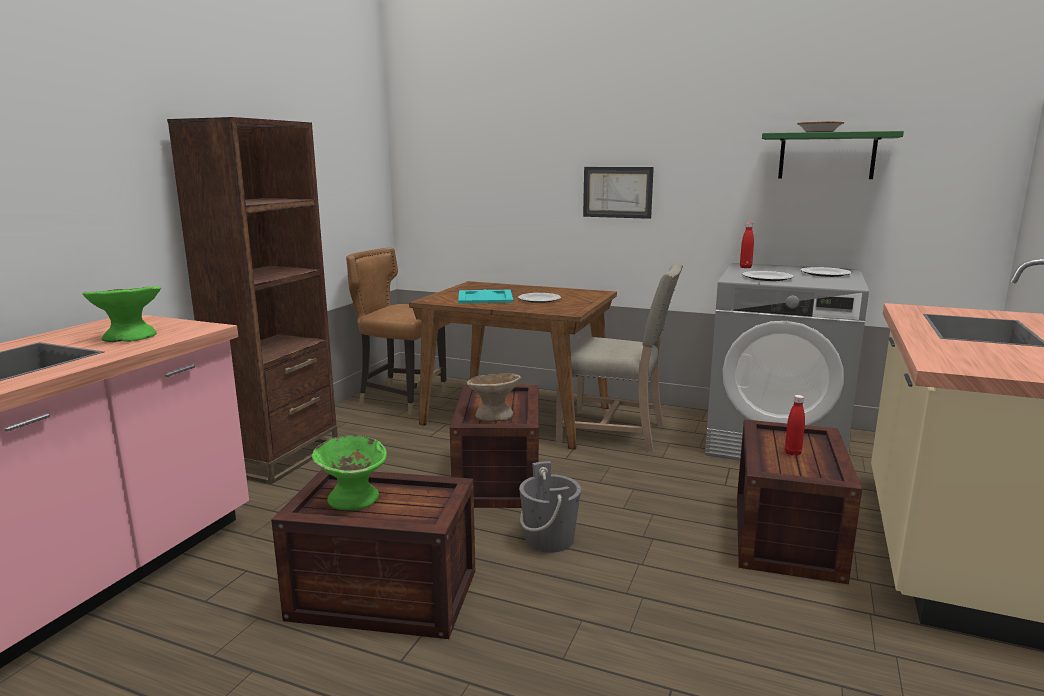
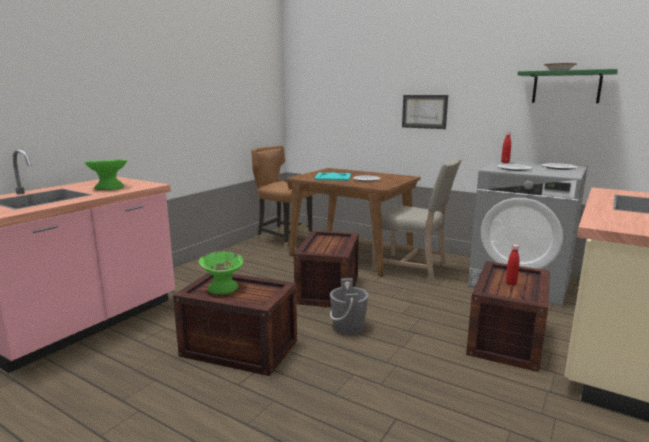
camera: 10 degrees right, 0 degrees up
(279, 457) = (202, 268): brown bookcase -> none
(494, 415) = (324, 249): beige bowl -> none

